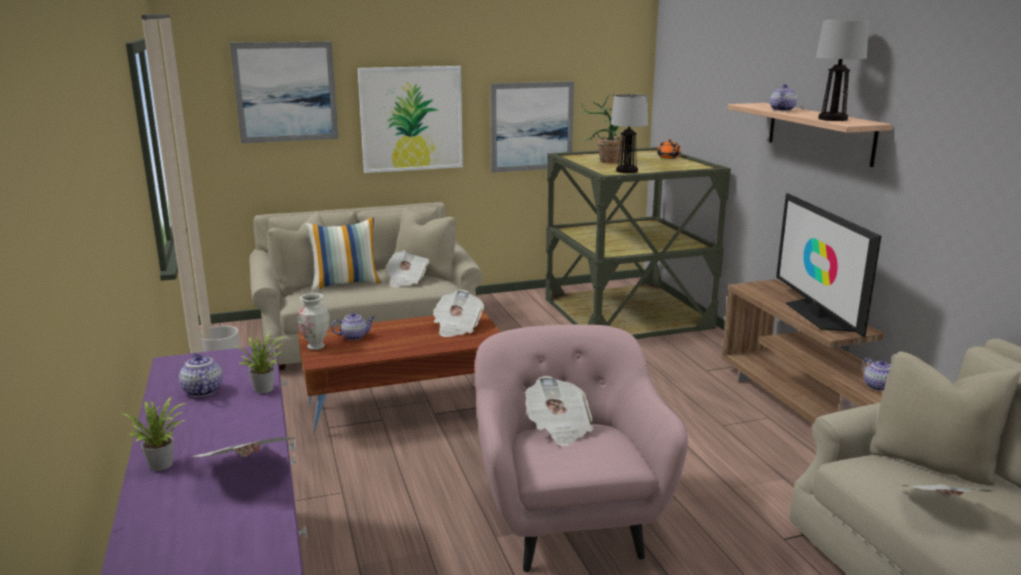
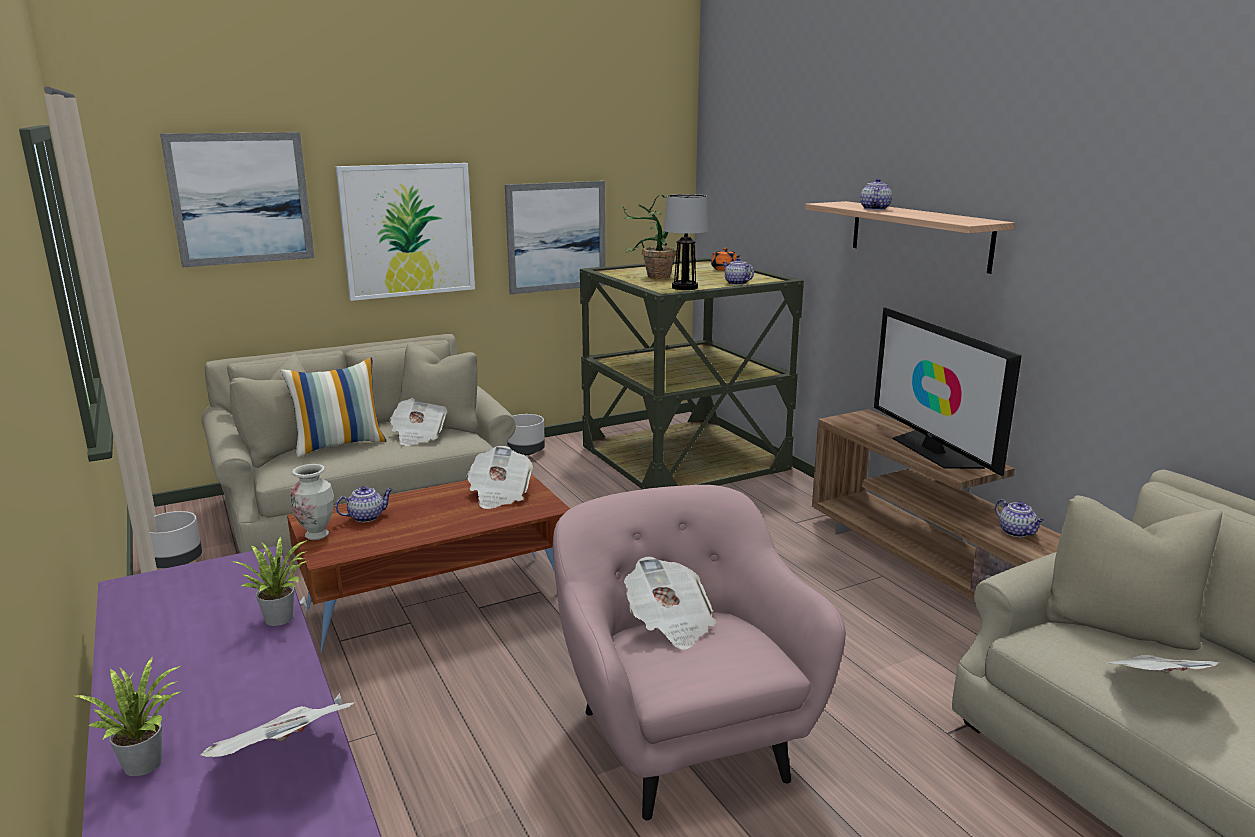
camera: 10 degrees left, 0 degrees up
(202, 390) = (185, 629): teapot -> teapot (736, 283)
(498, 301) = (526, 452): none -> grey planter
(833, 119) = (943, 218): table lamp -> none

